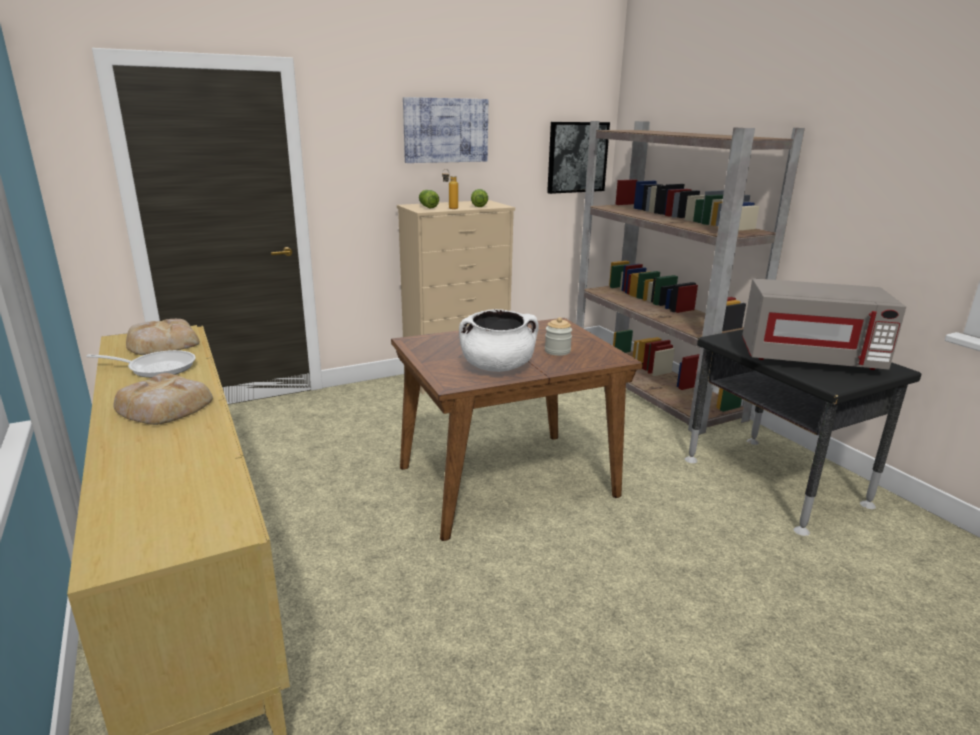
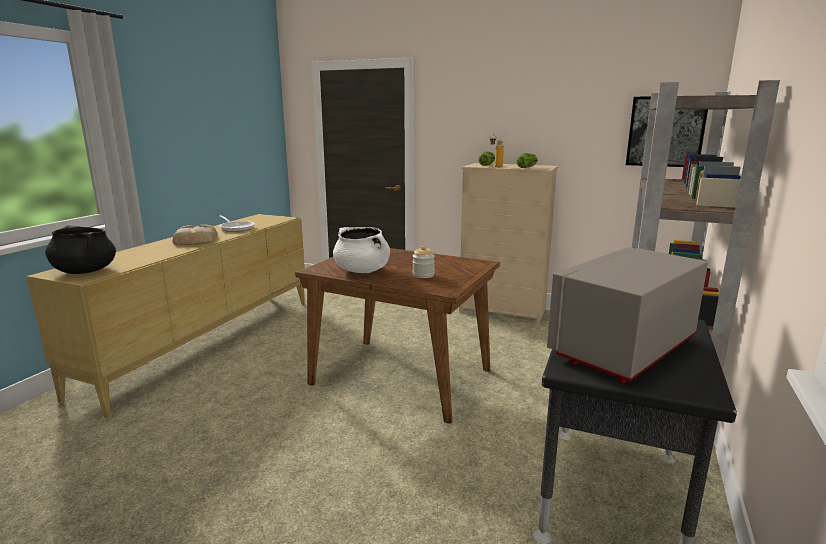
camera: 50 degrees right, 5 degrees down
(162, 343) = (265, 220): bread -> none
(170, 525) = (85, 271): none -> black cooking pot
(446, 130) = (522, 105): picture -> none
(809, 358) = (623, 349): grey microwave -> grey microwave turned 75 degrees clockwise

